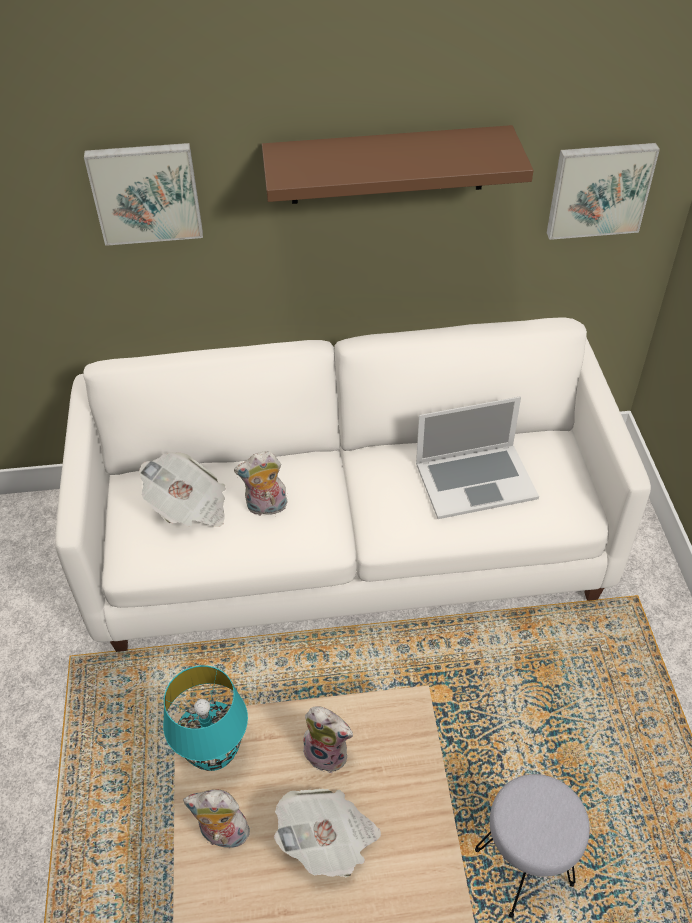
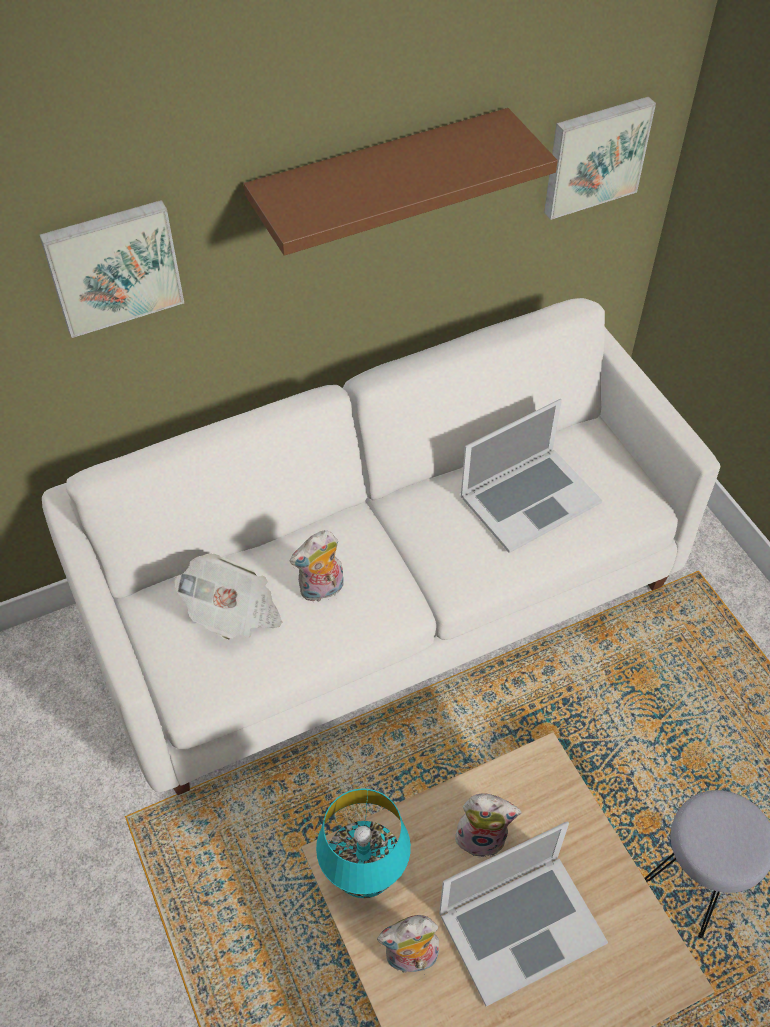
camera: 20 degrees left, 5 degrees up
(329, 840) = (521, 926): newspaper -> laptop

